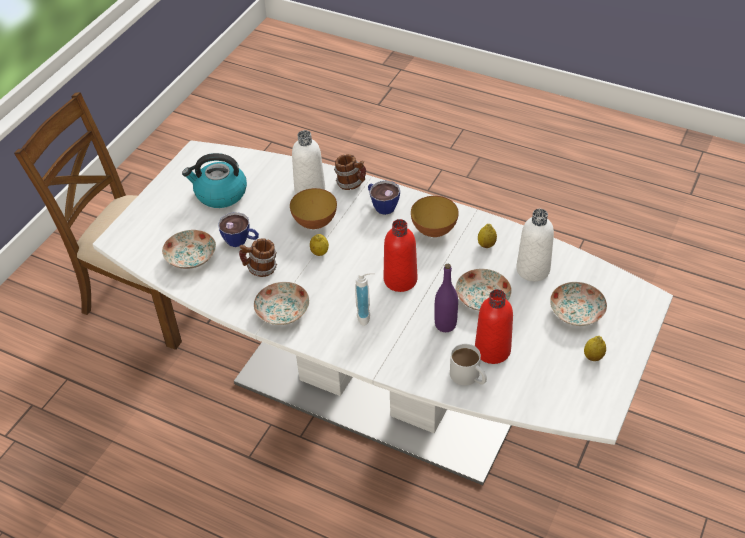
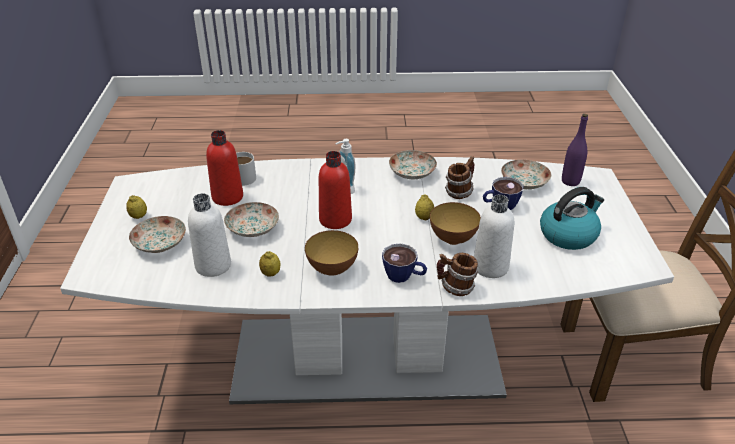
camera: 150 degrees right, 10 degrees down
(445, 325) = (275, 201): purple bottle -> purple bottle (570, 181)

